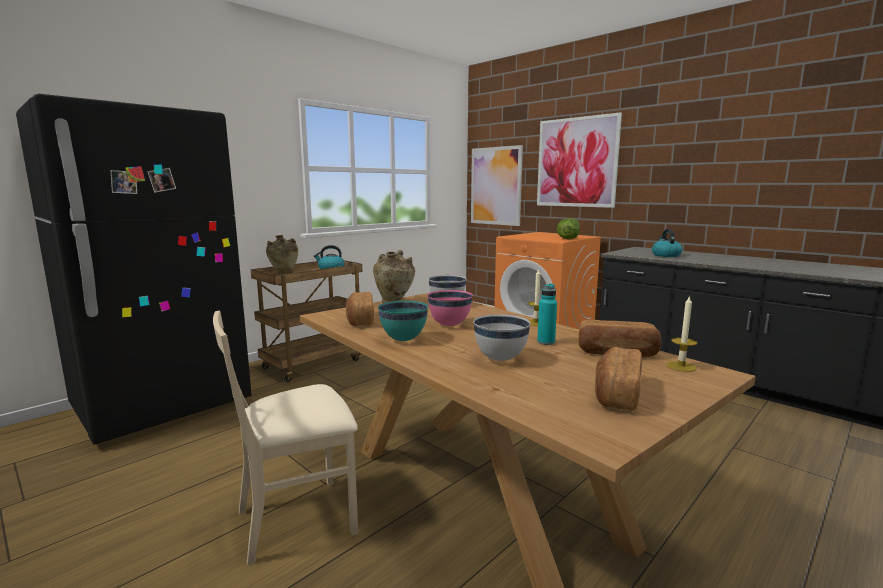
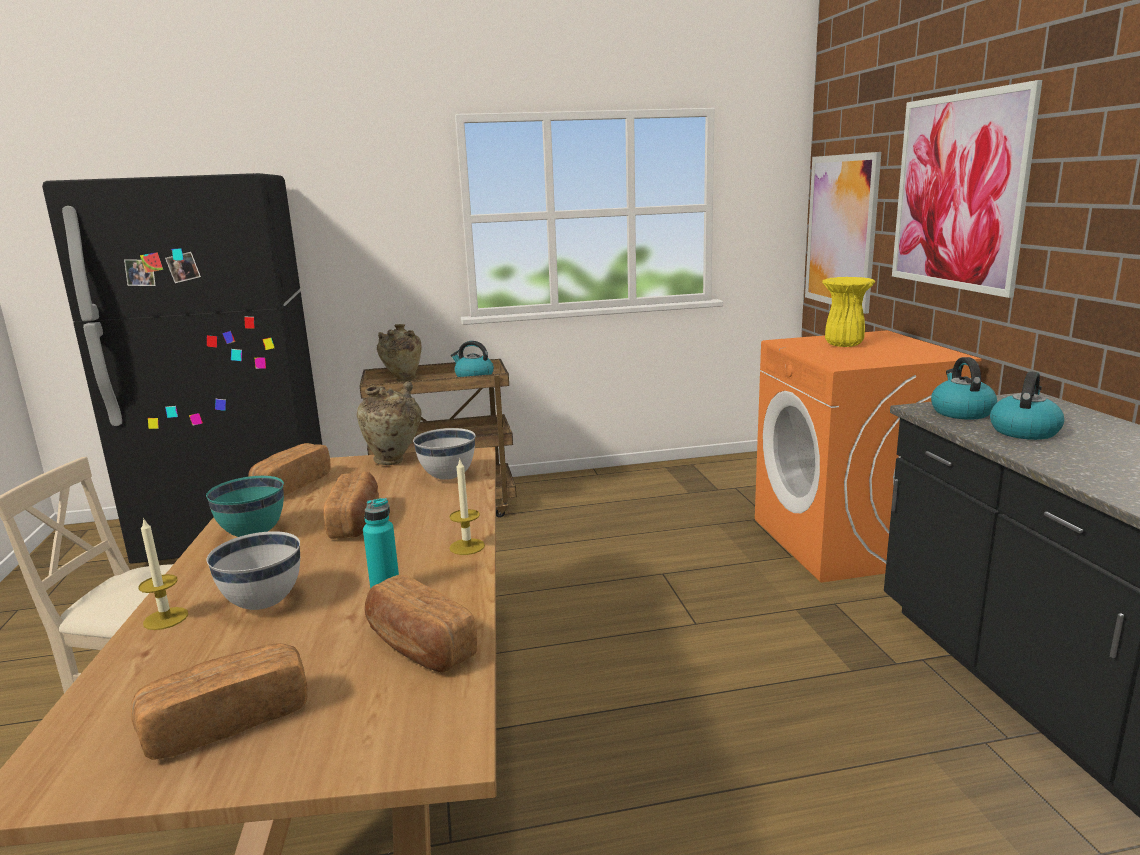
camera: 35 degrees right, 5 degrees up
(449, 325) = (356, 521): pink bowl -> bread
(538, 236) = (844, 345): none -> yellow vase
(567, 239) = (875, 361): lettuce -> none
(631, 253) = (960, 412): none -> kettle
(681, 366) = (432, 710): candle -> candle (166, 618)

